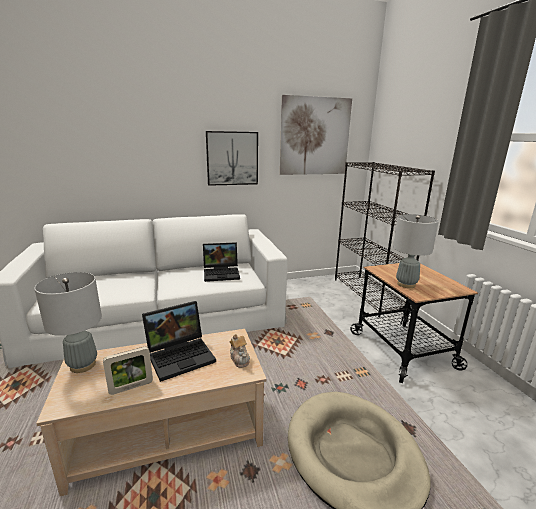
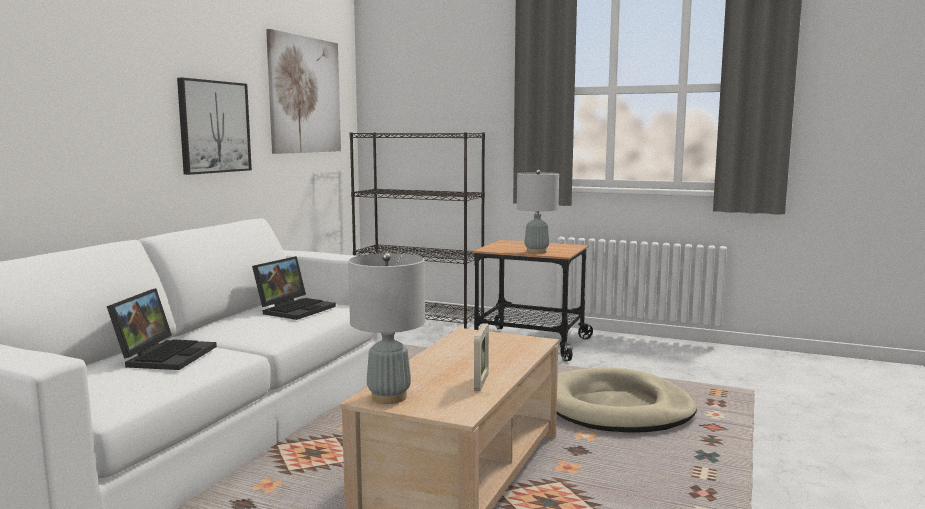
camera: 50 degrees left, 10 degrees down
(181, 355) = (460, 356): laptop -> laptop (165, 355)
(240, 359) = (512, 340): teapot -> none

